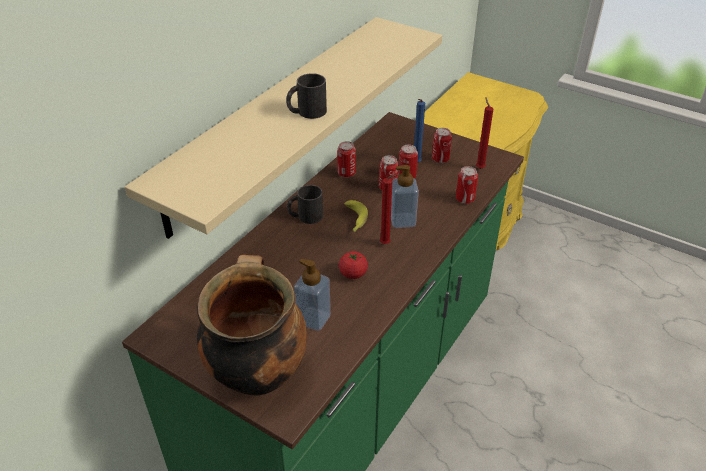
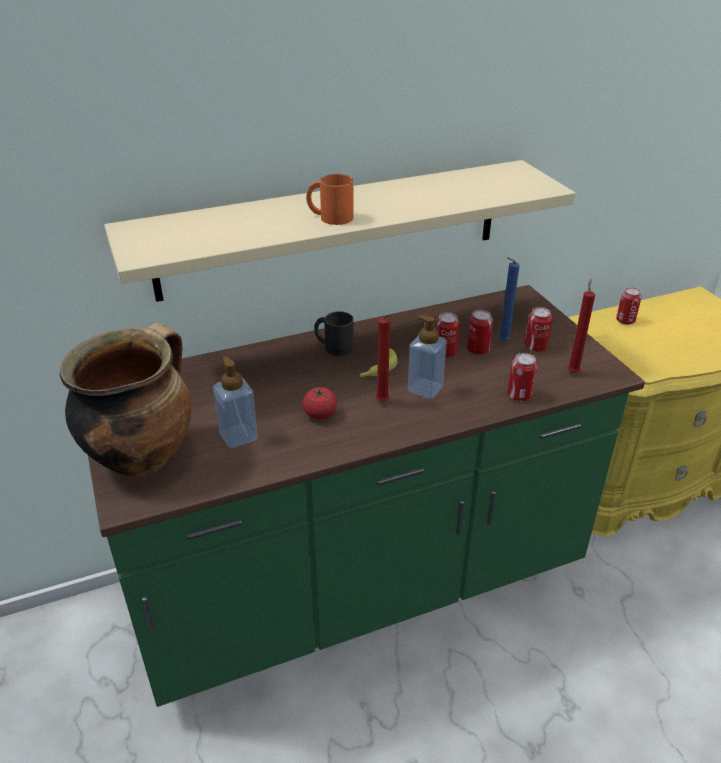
camera: 35 degrees right, 5 degrees down
(306, 112) = (330, 217): black mug -> orange mug
(346, 173) = (417, 324): can -> can (625, 321)

